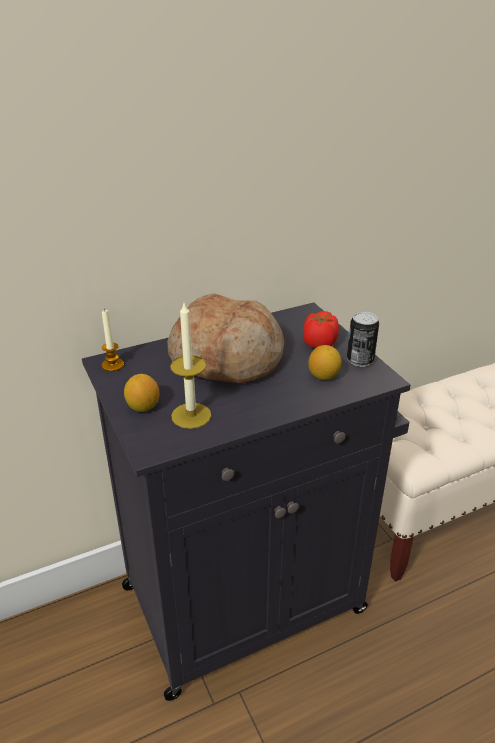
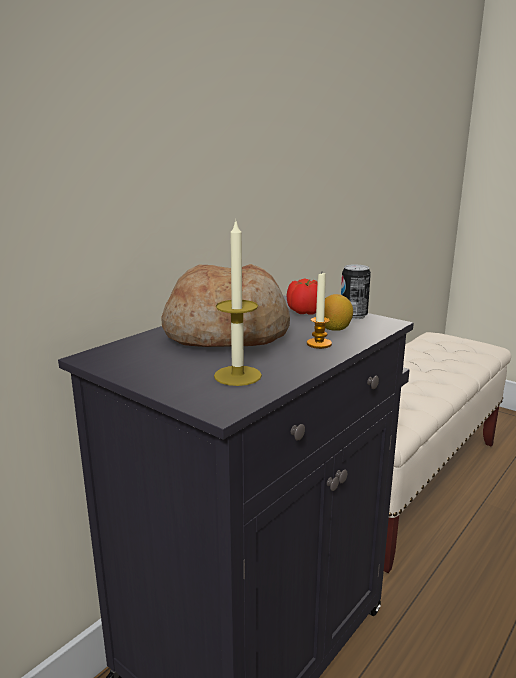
camera: 25 degrees left, 15 degrees down
(112, 365) = (104, 357): candle -> candle (319, 344)
(143, 407) = (175, 380): lemon -> none

